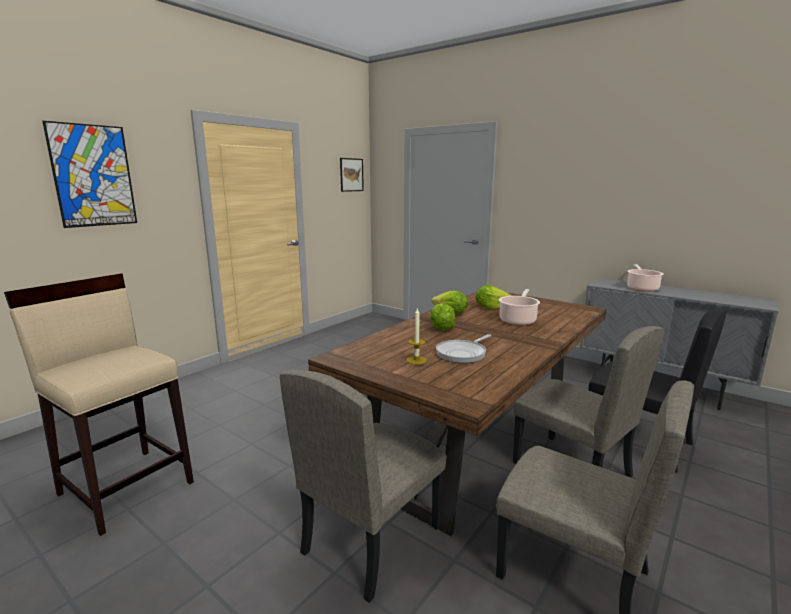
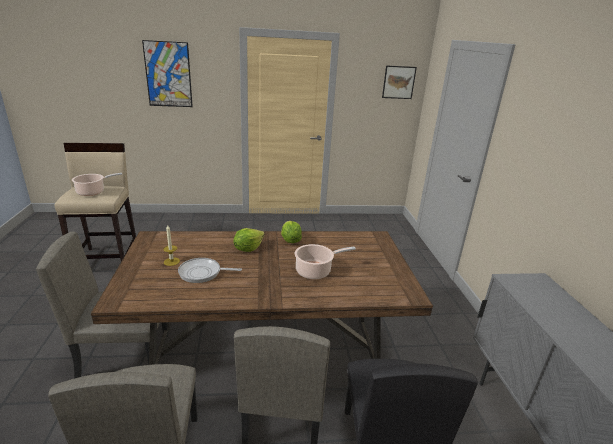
camera: 45 degrees right, 10 degrees up
(491, 308) = (332, 250): lettuce -> none
(642, 288) = (549, 309): cooking pot -> cooking pot (93, 192)

